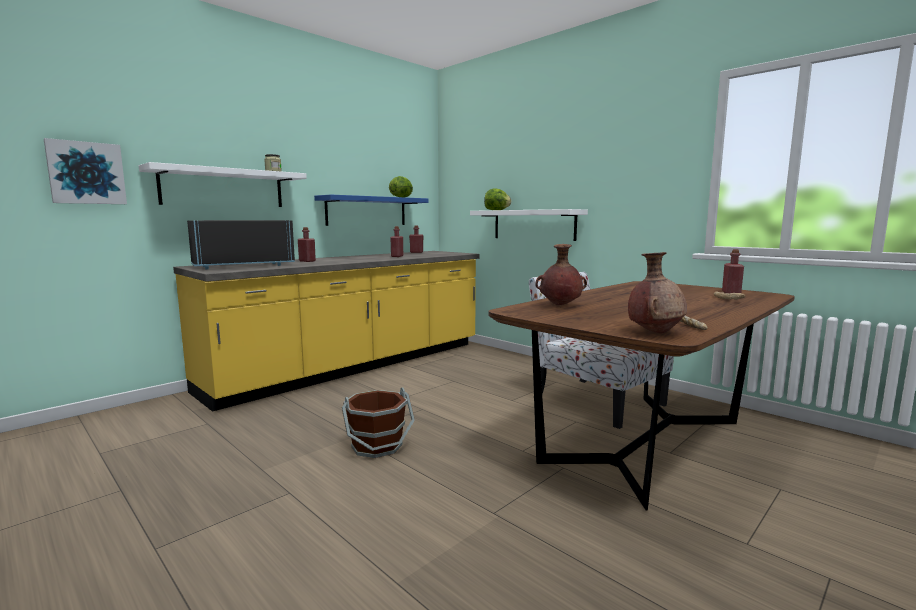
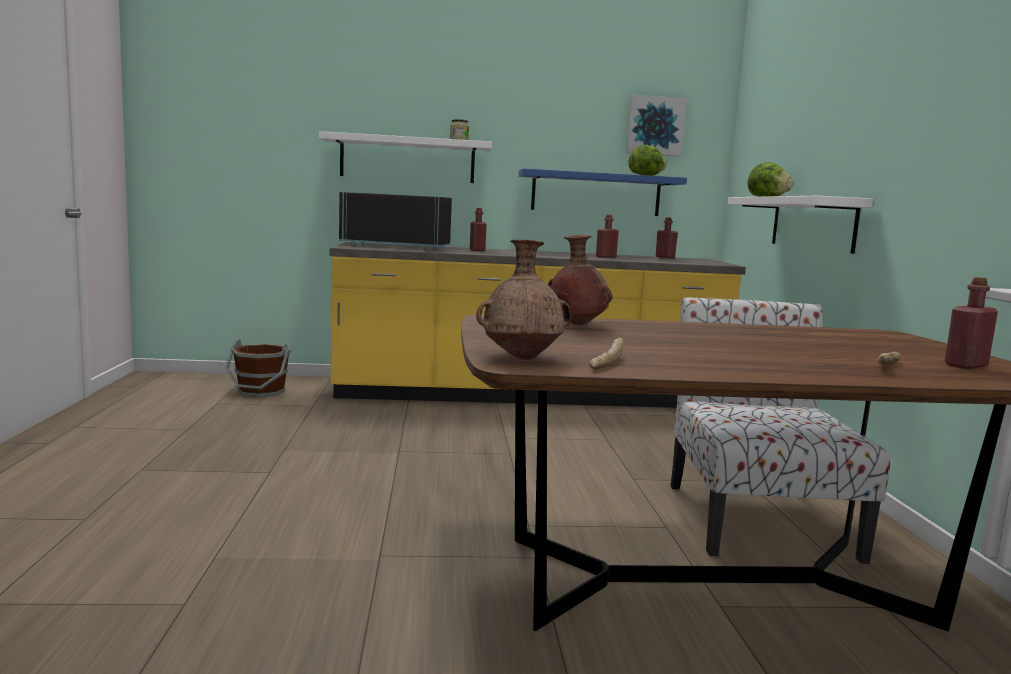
camera: 40 degrees right, 0 degrees up
(86, 173) = (280, 143): picture -> picture (655, 126)
(377, 446) = (399, 467): brown bucket -> brown bucket (261, 391)

